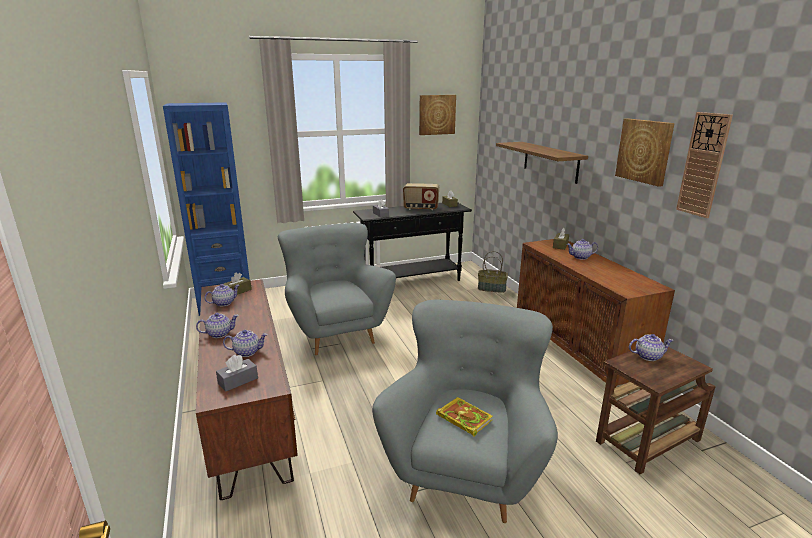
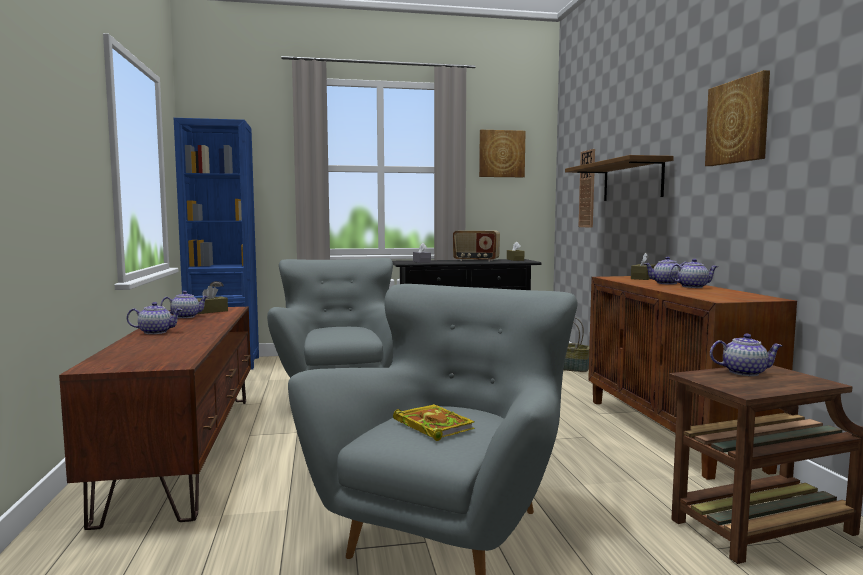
camera: 10 degrees right, 15 degrees down
(238, 381) = (138, 358): grey tissue box -> none
(247, 352) = (174, 343): teapot -> teapot (692, 287)
(703, 165) = (813, 109): wall clock -> wall clock (587, 189)

